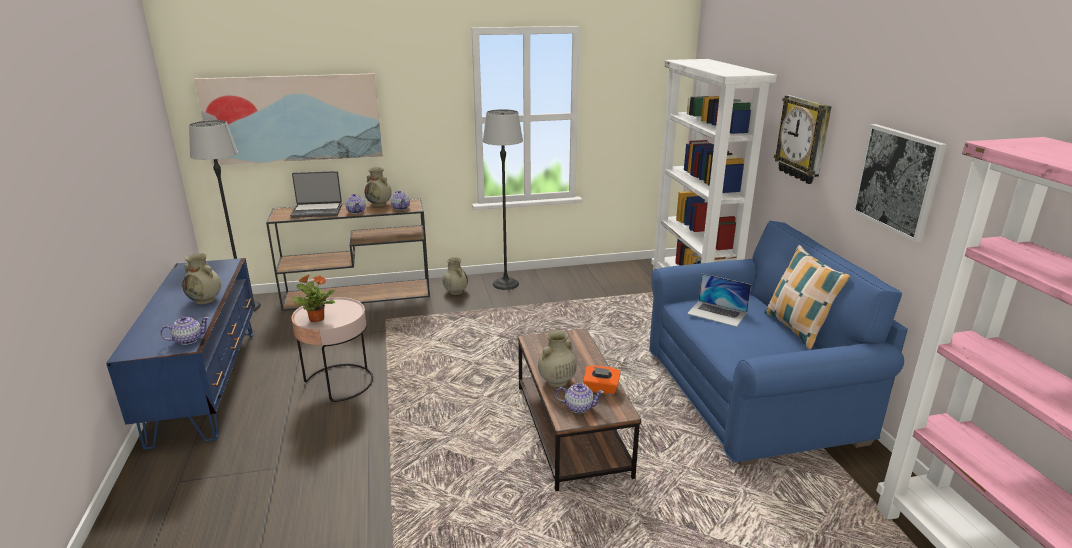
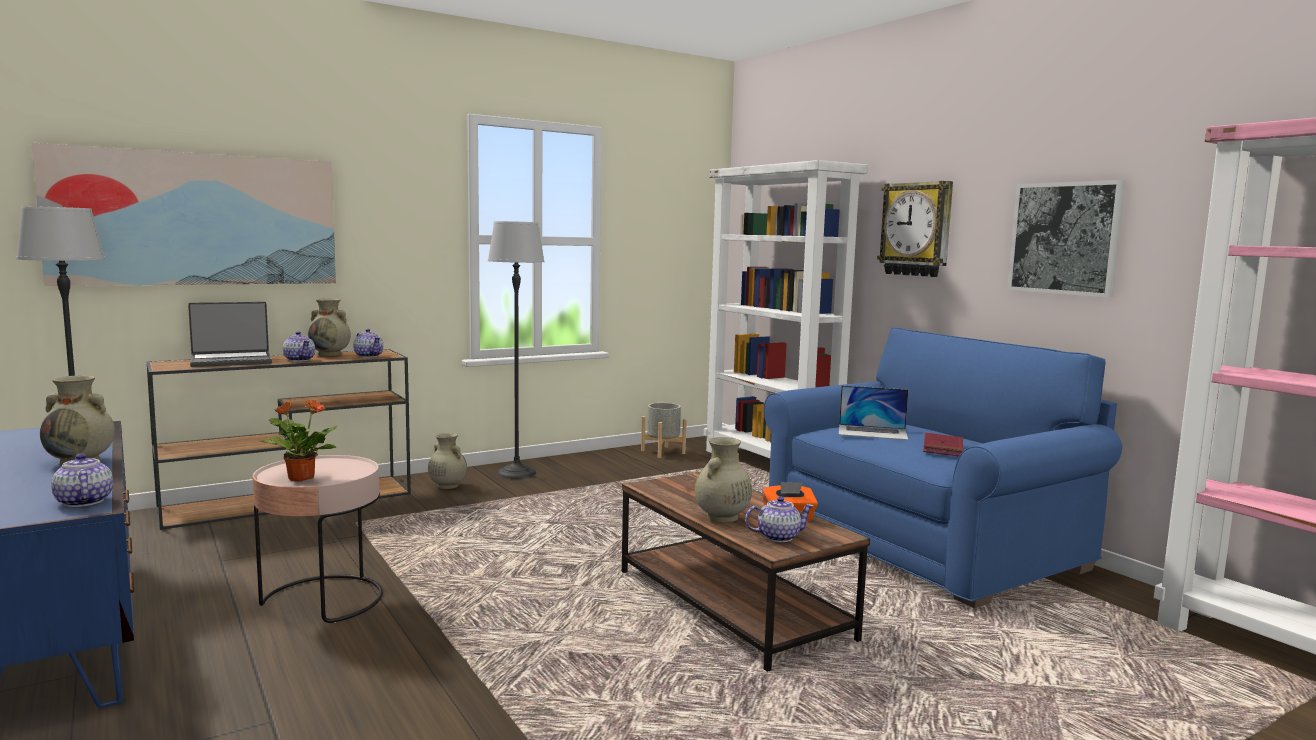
camera: 20 degrees left, 15 degrees down
(188, 340) = (83, 502): teapot -> teapot turned 75 degrees counterclockwise
(619, 272) = (662, 452): none -> grey planter
(755, 341) = (943, 448): none -> red book
(797, 329) = (974, 438): pillow -> none

